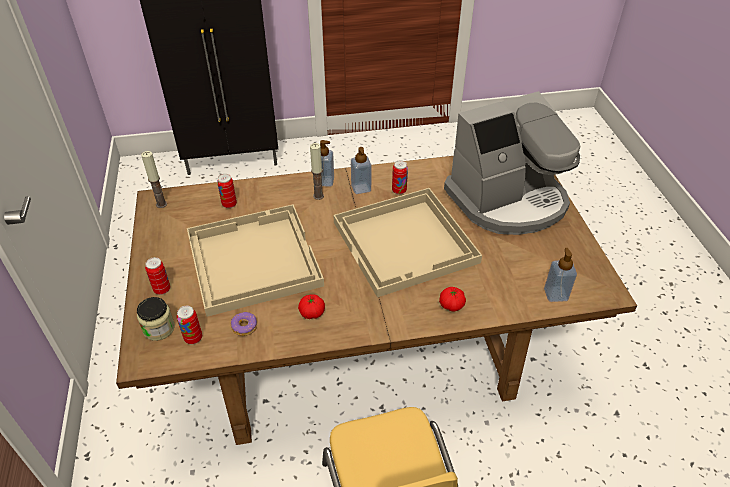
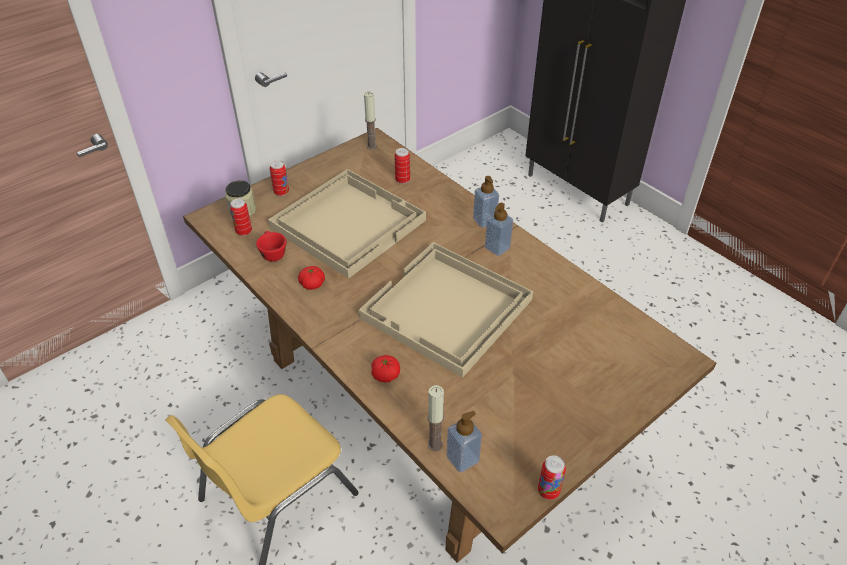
camera: 60 degrees right, 0 degrees up
(244, 327) = (272, 253): donut -> red cup
(318, 196) = (460, 225): candle -> candle (435, 444)
(399, 191) = (518, 275): can -> can (548, 491)
(508, 200) = (583, 368): coffee machine -> none

